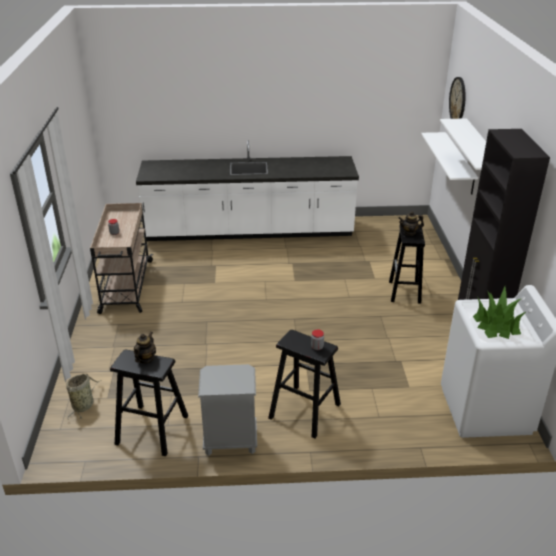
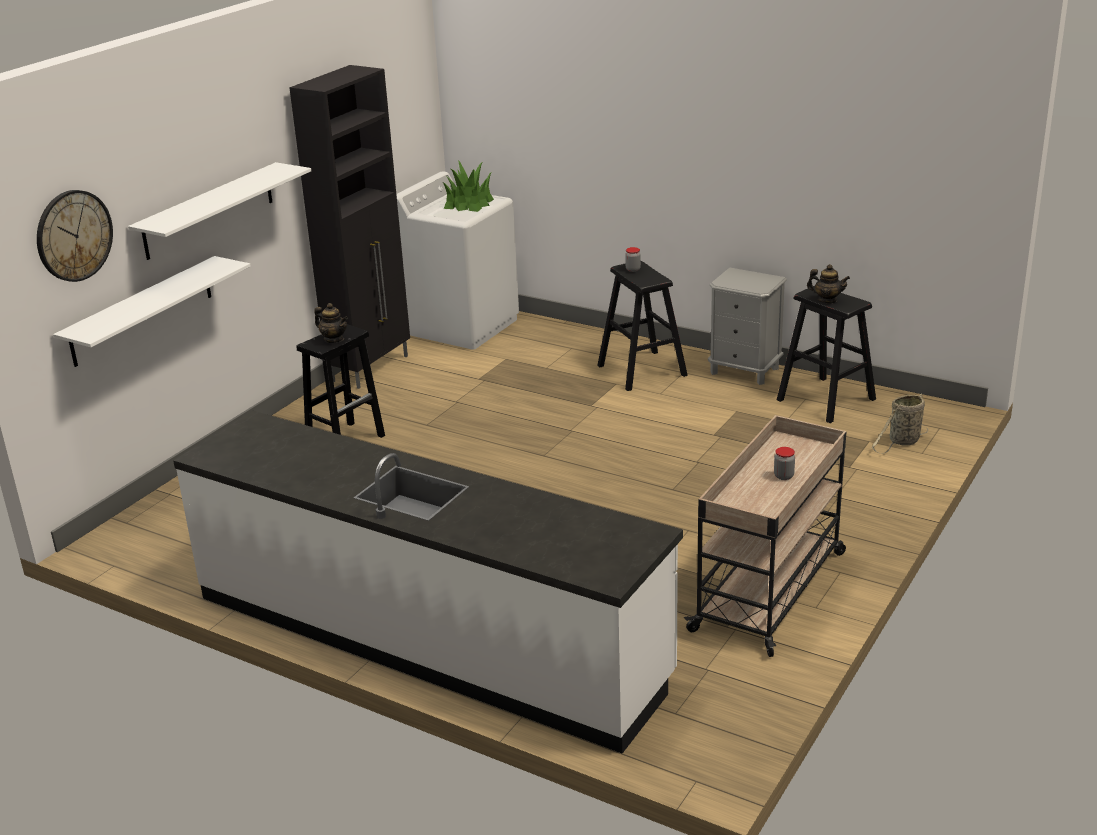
camera: 145 degrees left, 5 degrees down
(145, 359) = (827, 300): teapot -> teapot turned 120 degrees counterclockwise

